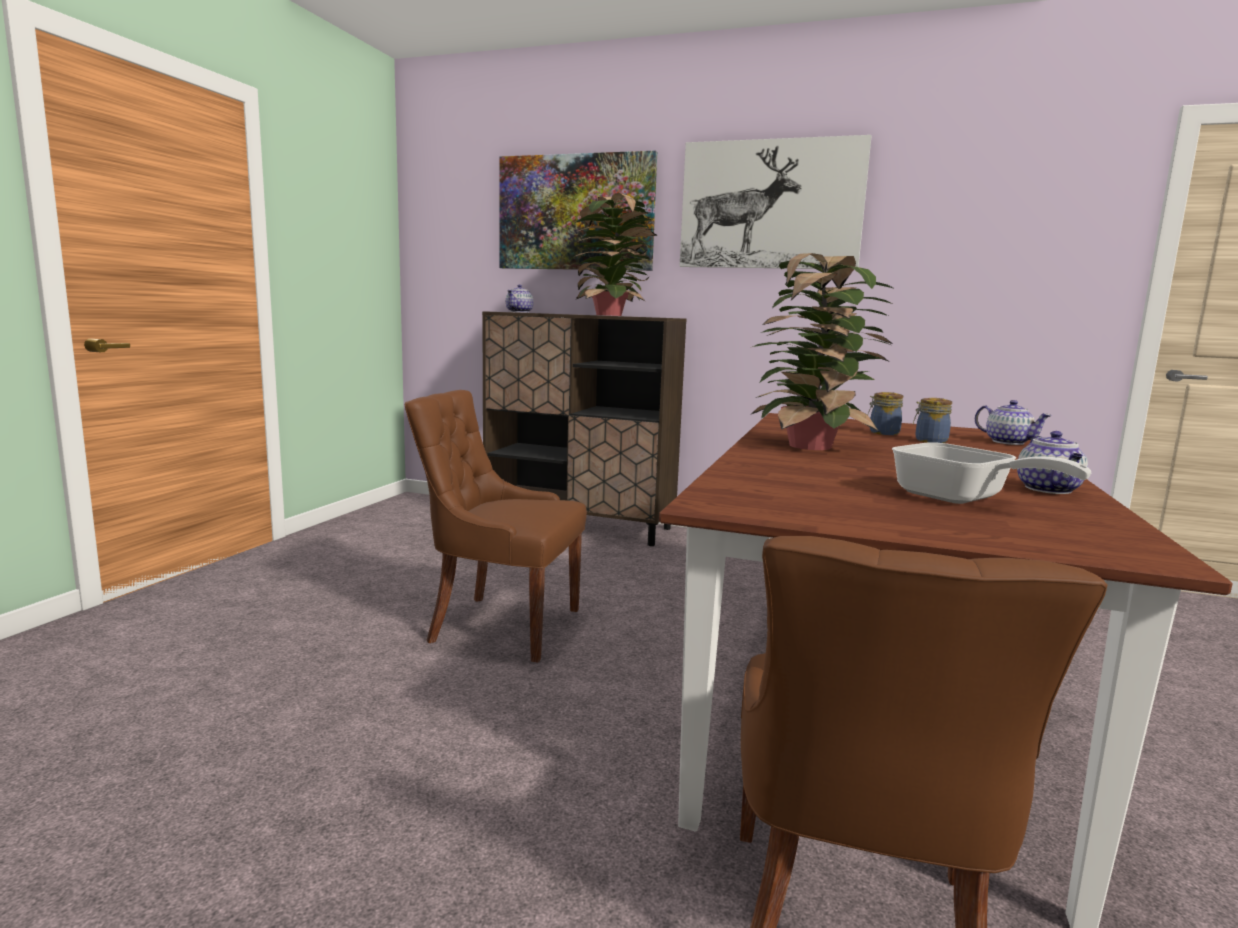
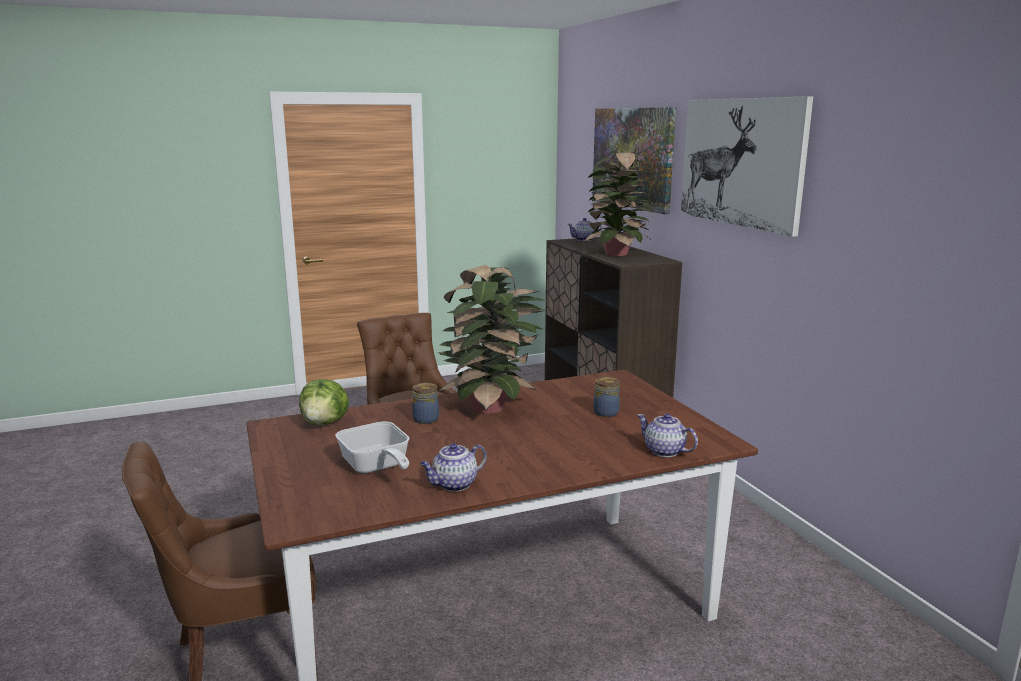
camera: 50 degrees right, 5 degrees up
(752, 487) = (325, 423): none -> lettuce
(929, 441) = (600, 429): jar -> jar (425, 419)
(961, 499) = (376, 467): frying pan -> frying pan turned 45 degrees counterclockwise
(1007, 442) = (665, 451): teapot -> teapot turned 120 degrees clockwise

